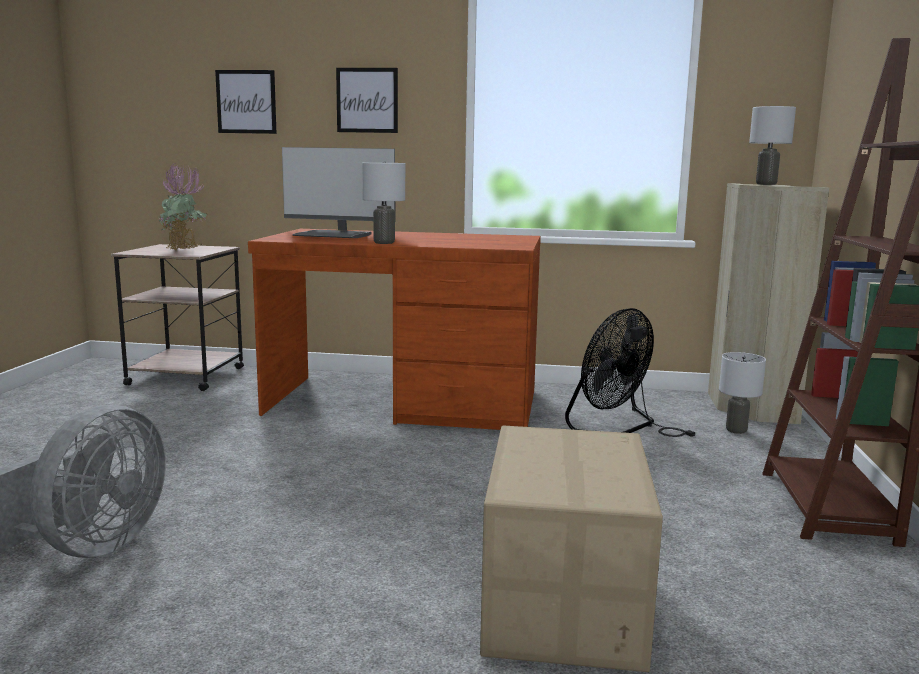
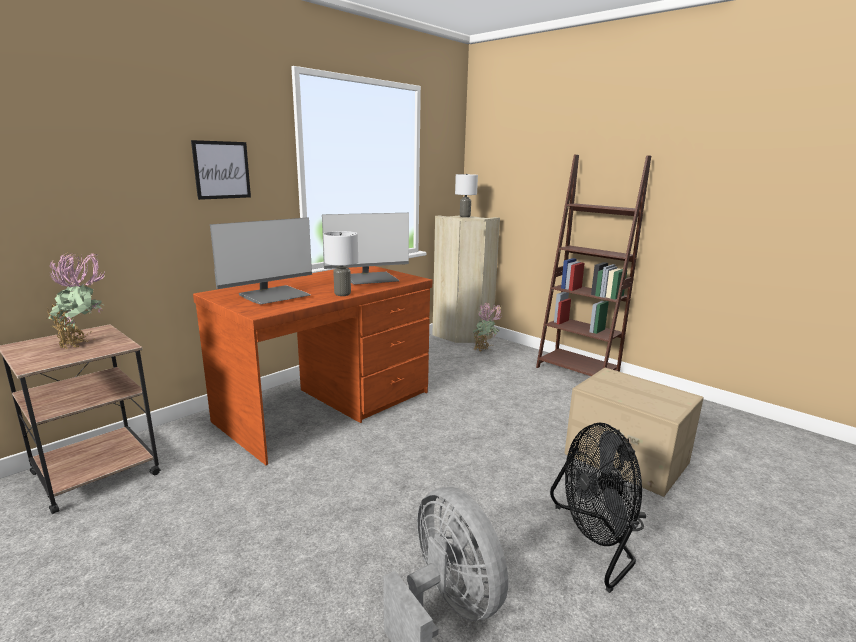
camera: 55 degrees left, 5 degrees up
(246, 102) = (93, 173): picture -> none
(471, 241) = (370, 279): none -> monitor
(626, 426) = (449, 367): black fan -> black fan (600, 539)
(735, 431) = (485, 351): white table lamp -> potted plant

